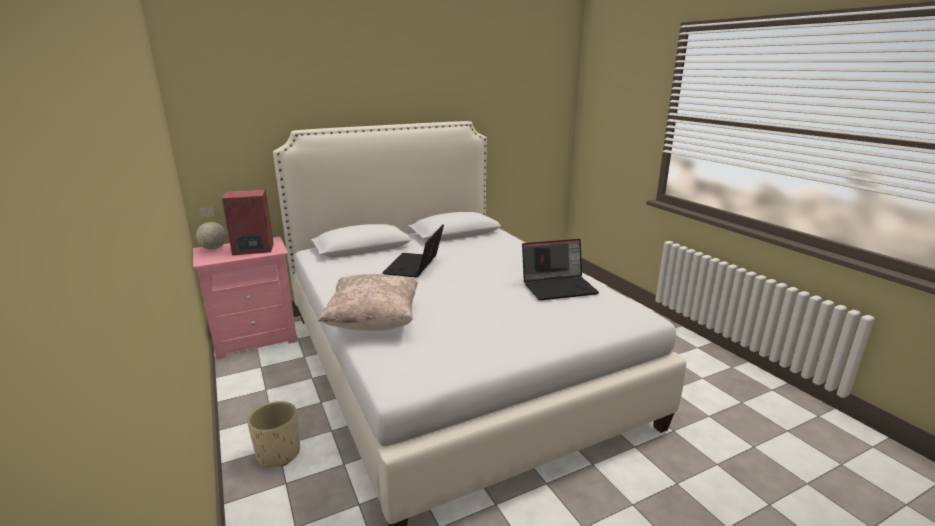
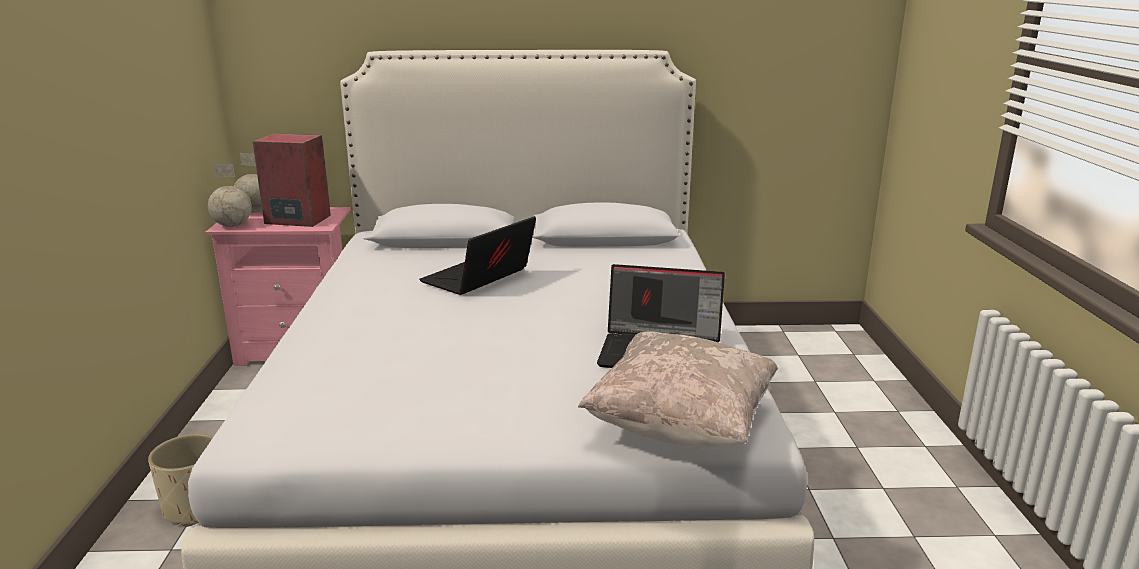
camera: 25 degrees right, 0 degrees up
(209, 260) = (232, 225): none -> globe
(374, 322) = (325, 347): beige pillow -> beige pillow (681, 425)

